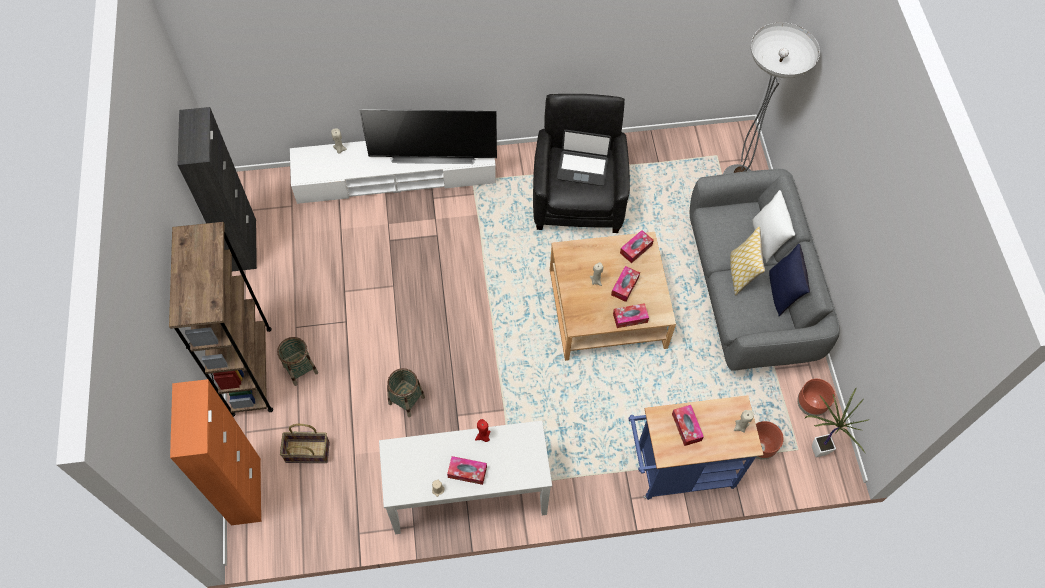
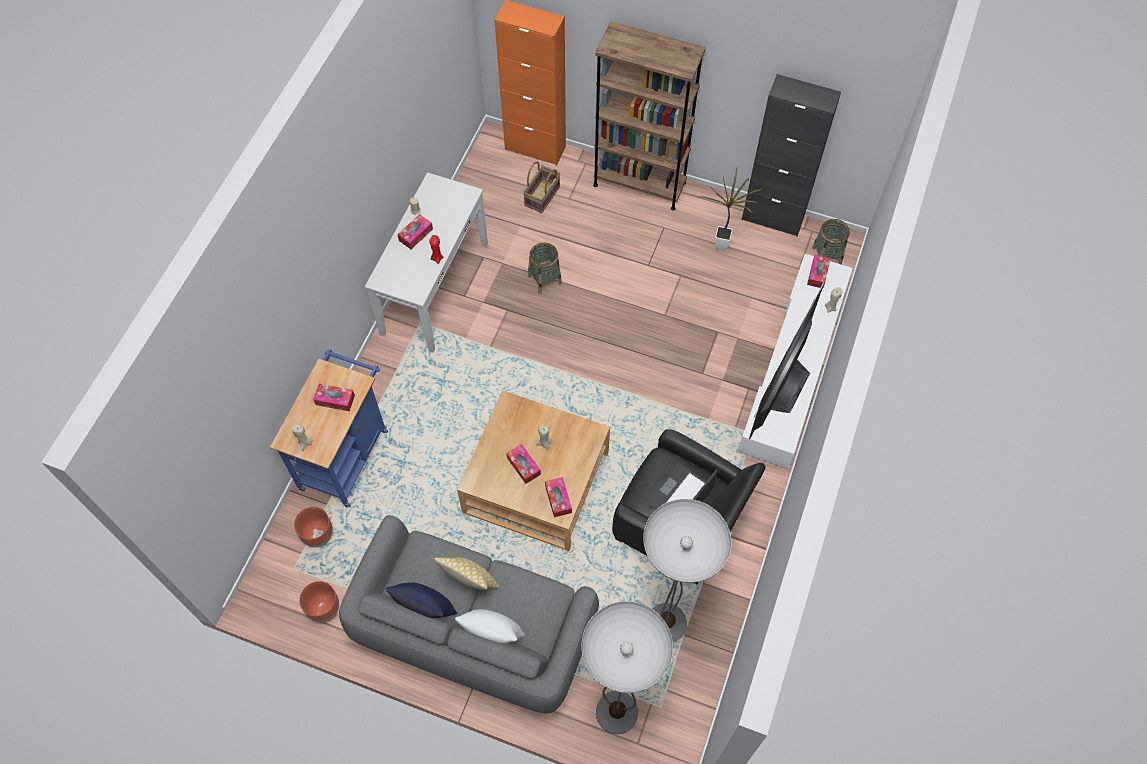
camera: 120 degrees right, 0 degrees up
(300, 369) = (620, 217): basket -> basket (826, 256)
(630, 318) = (488, 452): tissue box -> tissue box (817, 274)
(658, 175) = (666, 623): none -> floor lamp
(815, 450) = (282, 584): potted plant -> potted plant (723, 243)

